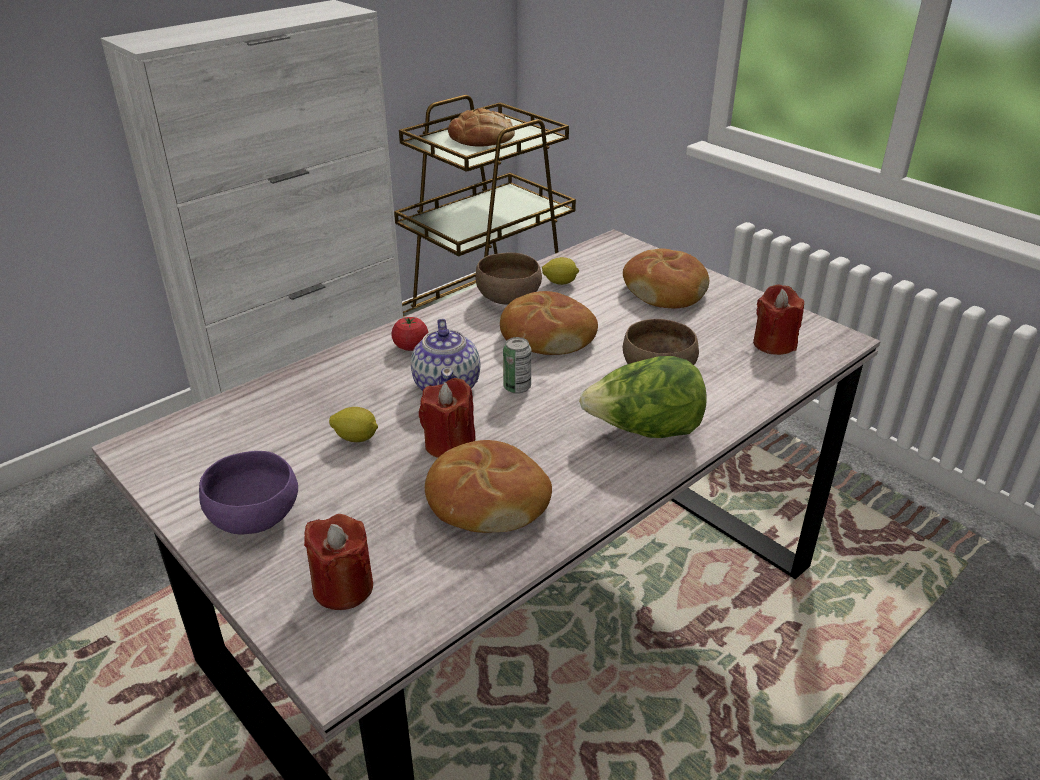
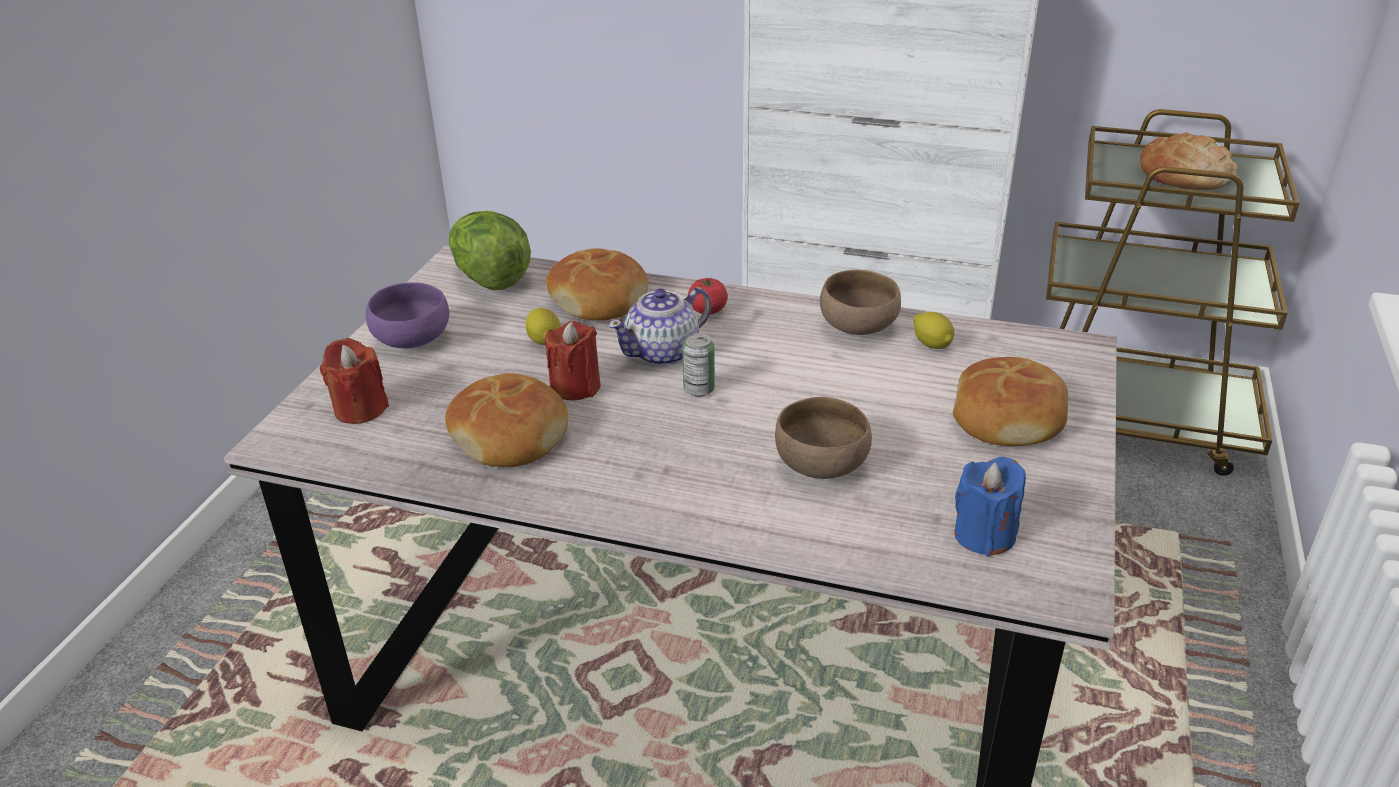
camera: 60 degrees right, 0 degrees up
(546, 337) = (809, 374): bread -> bread (599, 299)
(644, 432) = (695, 490): lettuce -> lettuce (490, 278)
(774, 344) = (984, 535): red candle -> blue candle

